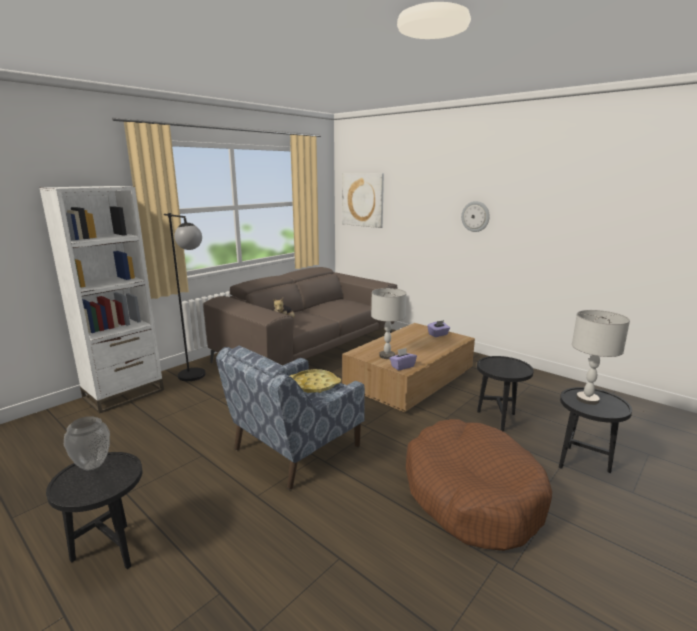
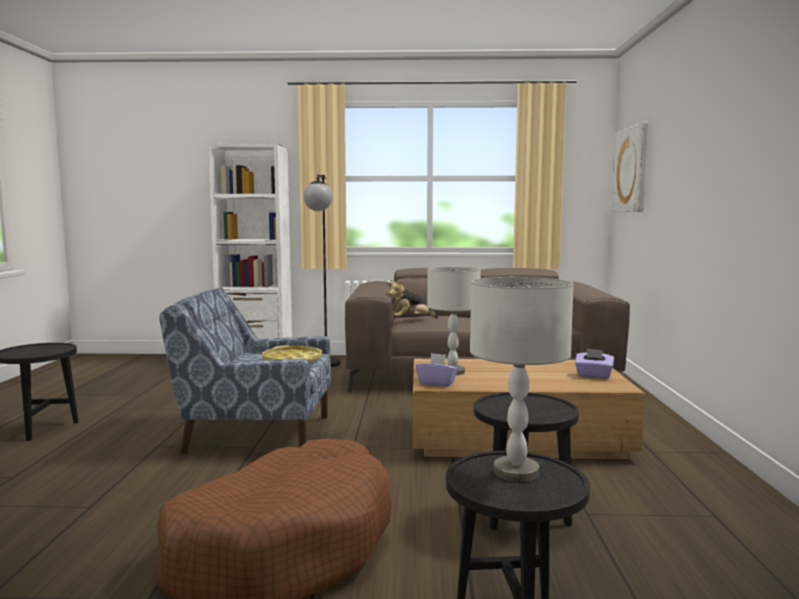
camera: 50 degrees right, 10 degrees down
(92, 465) = (49, 345): vase -> none
(475, 216) = (729, 170): wall clock -> none

